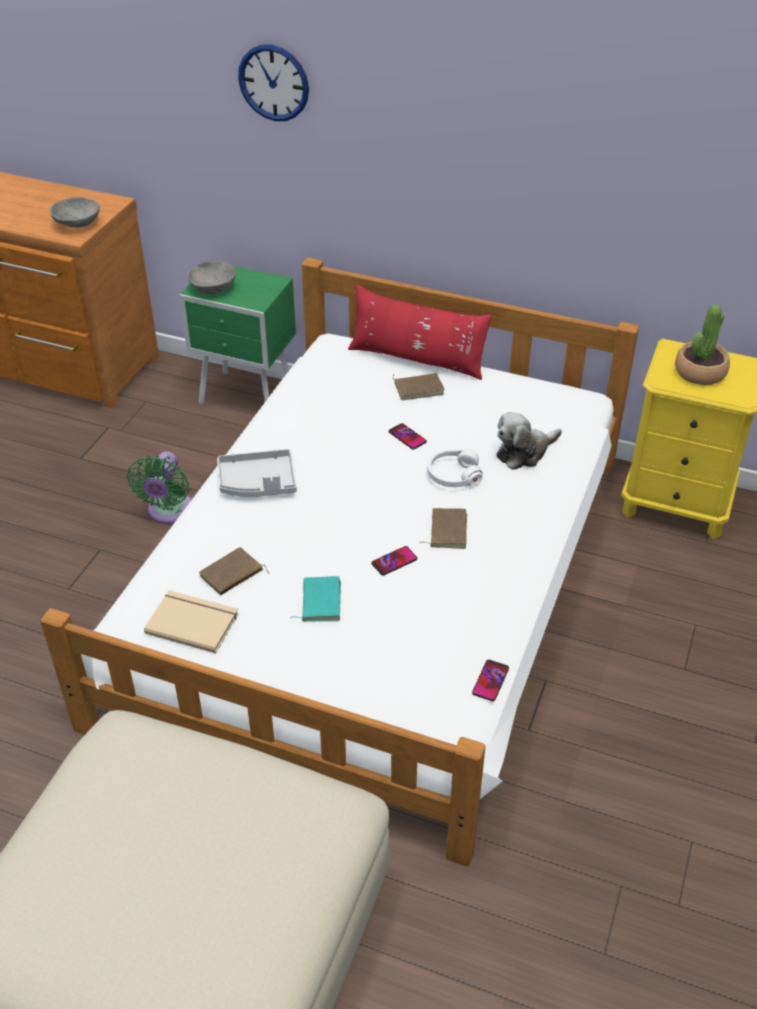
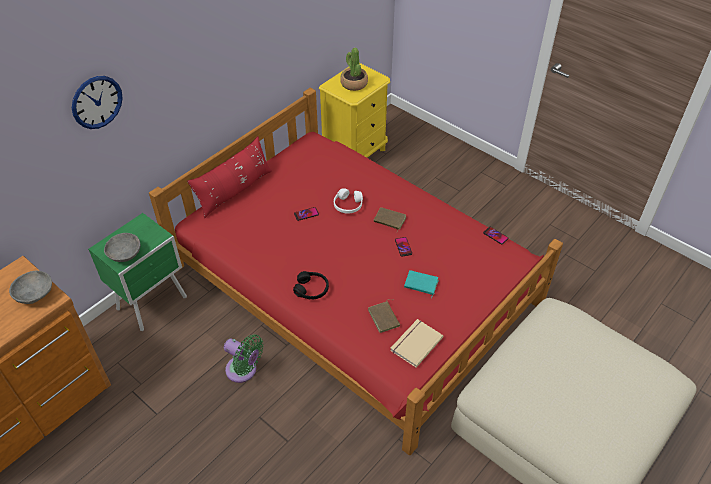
camera: 70 degrees left, 5 degrees up
(258, 483) = (312, 289): grey tray -> black headphones
(376, 583) = (355, 284): white bed -> red bed
(418, 388) = (265, 197): brown book -> none
(524, 452) = (343, 174): plush toy -> none

